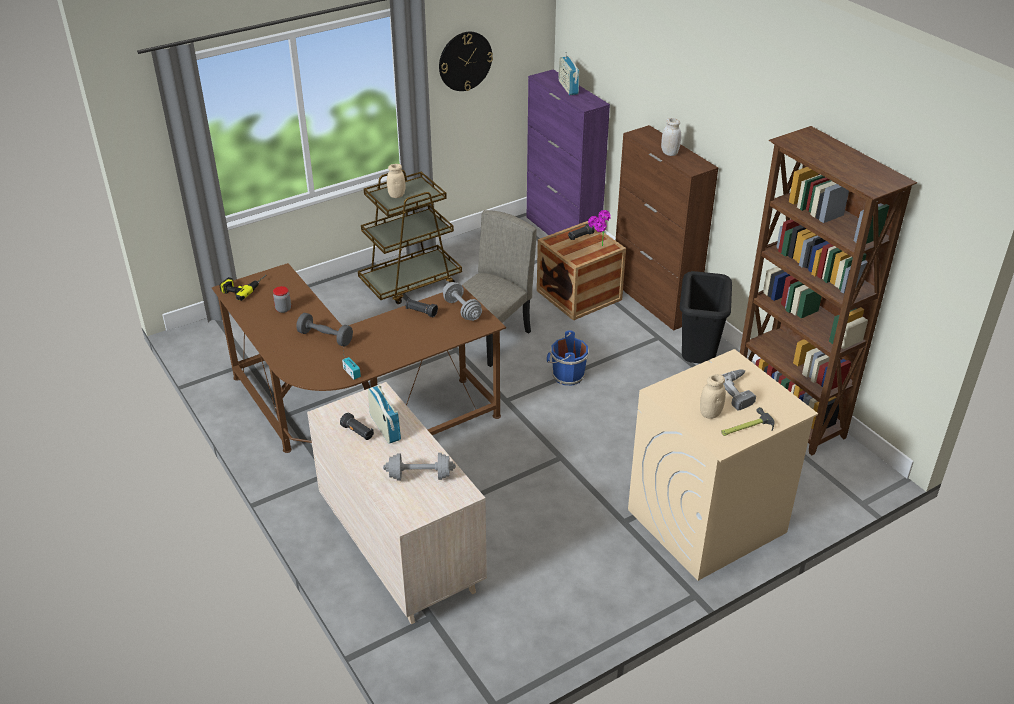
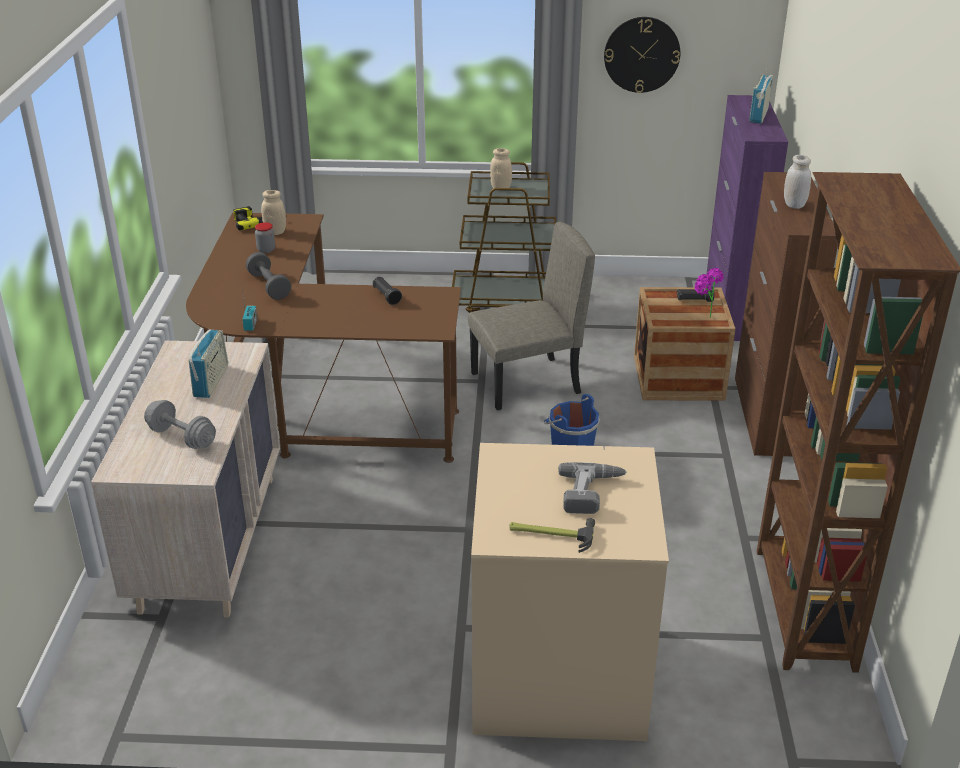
camera: 35 degrees right, 5 degrees down
(358, 432) = (182, 376): black flashlight -> none
(462, 310) = (430, 309): grey dumbbell -> none
(697, 361) = (747, 499): black trash can -> none
(710, 413) = (527, 500): beige jar -> beige jar (275, 232)

